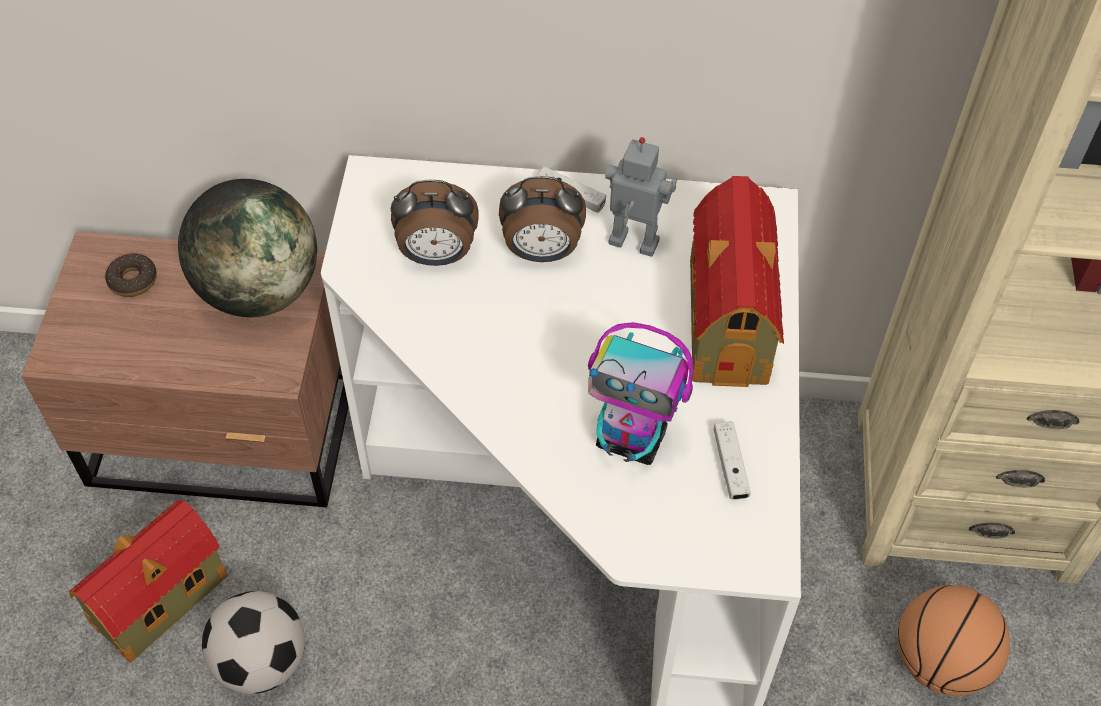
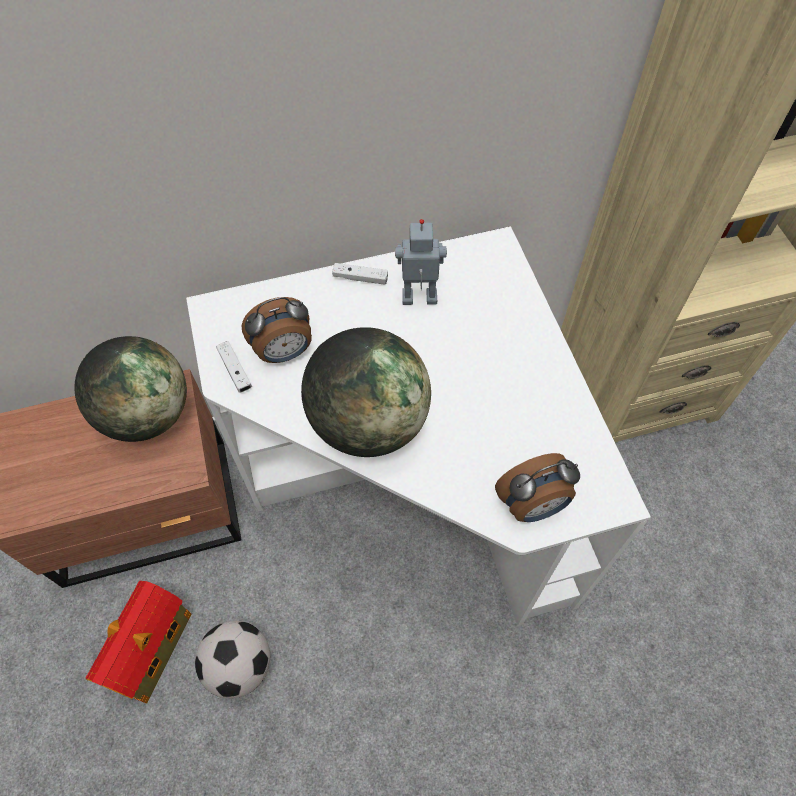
camera: 20 degrees left, 5 degrees up
(133, 280) = (48, 438): donut -> none
(500, 370) = (368, 423): none -> globe
(541, 252) = (359, 325): alarm clock -> alarm clock (532, 505)
(632, 440) = (485, 442): toy robot -> none
(728, 319) = (508, 332): toy house -> none
(730, 466) = (559, 438): white game controller -> white game controller (235, 371)
(940, 661) = (664, 498): basketball -> none

